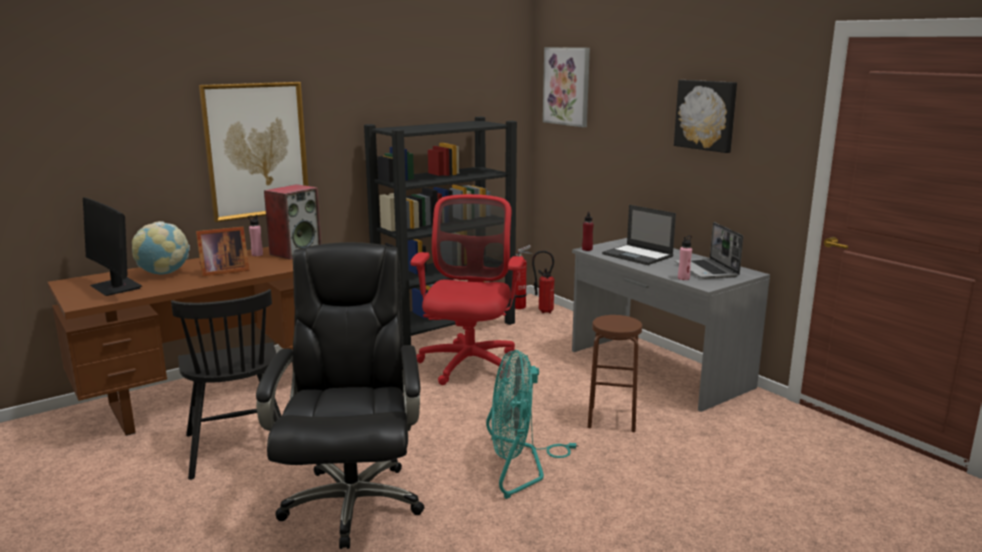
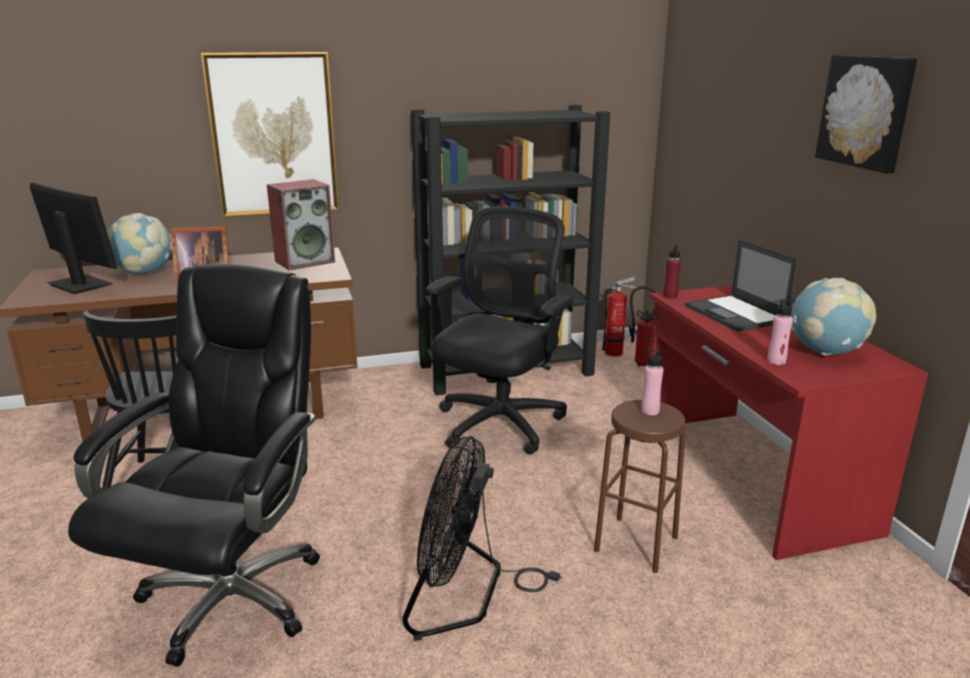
camera: 20 degrees right, 5 degrees up
(116, 287) = (80, 285): monitor -> monitor turned 150 degrees clockwise
(257, 254) = (262, 260): pink bottle -> pink bottle (650, 411)
(468, 367) = (498, 428): red office chair -> black office chair
(521, 463) = (471, 587): turquoise fan -> black fan
(567, 86) = (697, 66): picture -> none
(657, 369) = (748, 475): grey desk -> red desk
(707, 270) = (825, 352): laptop -> globe

